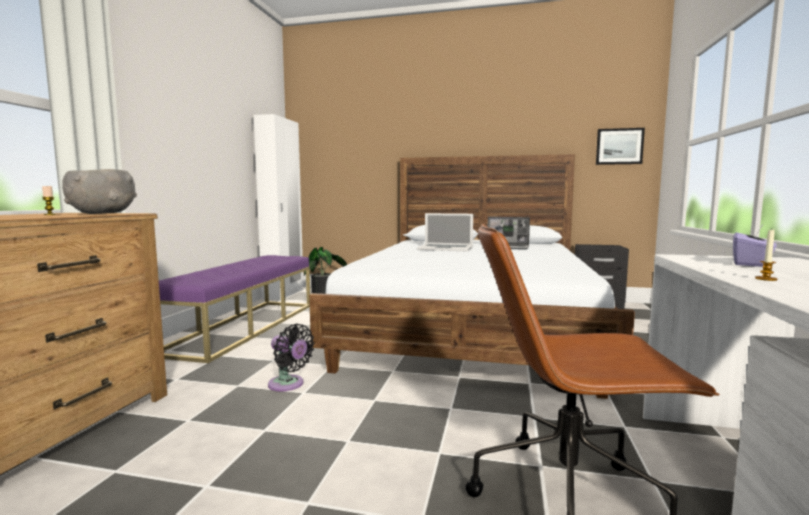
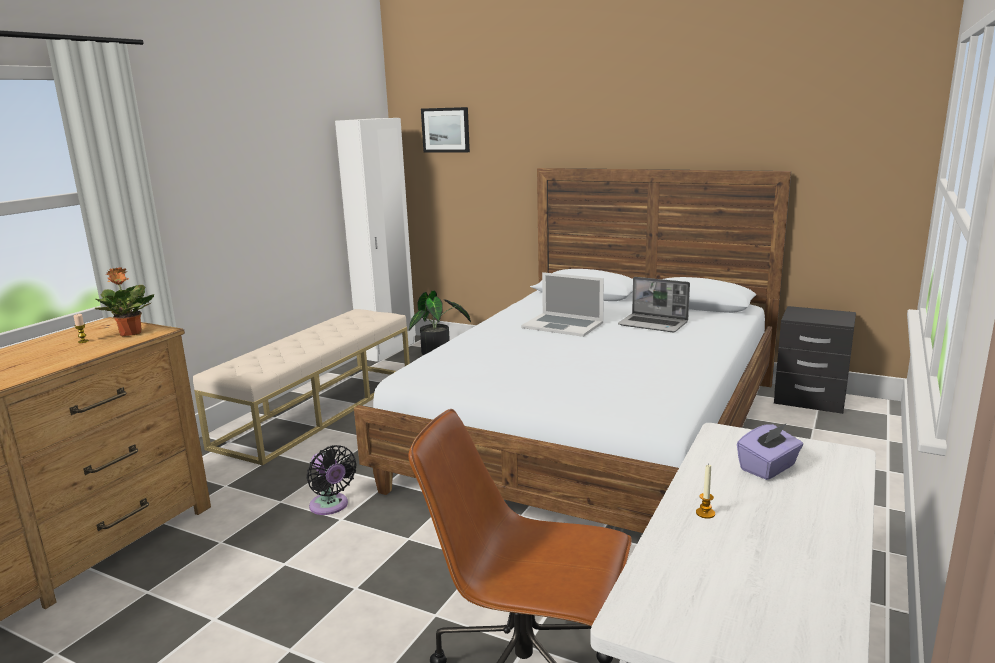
camera: 15 degrees right, 10 degrees up
(101, 213) = (130, 334): grey bowl -> potted plant
(243, 327) = (319, 409): purple bench -> beige bench
(619, 146) = (865, 159): picture -> picture (446, 130)

